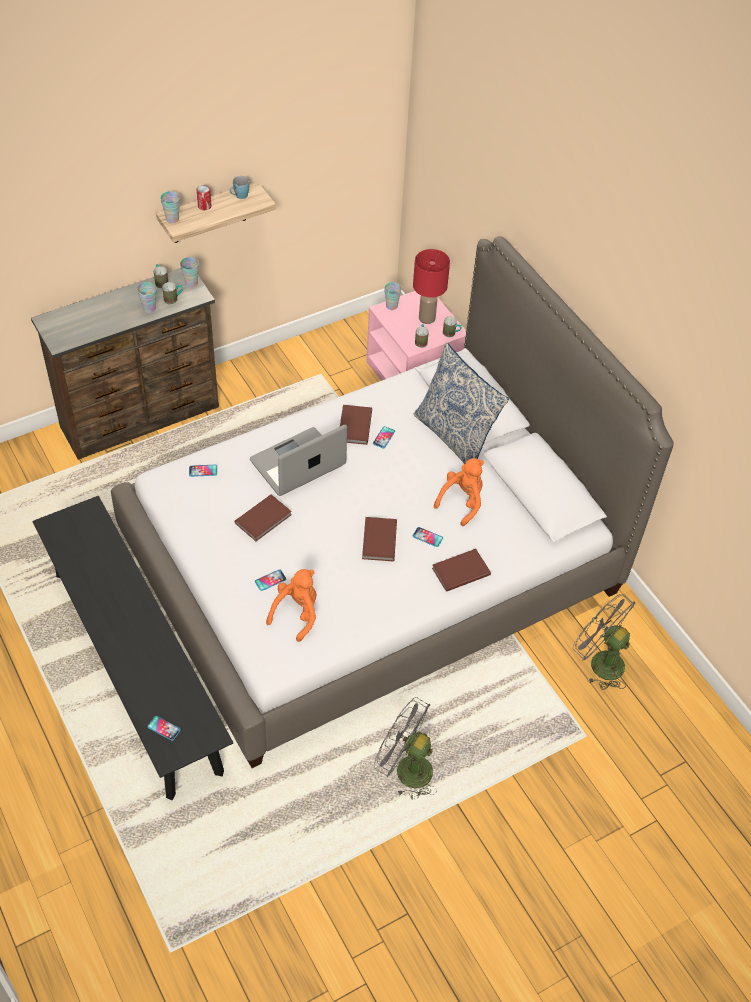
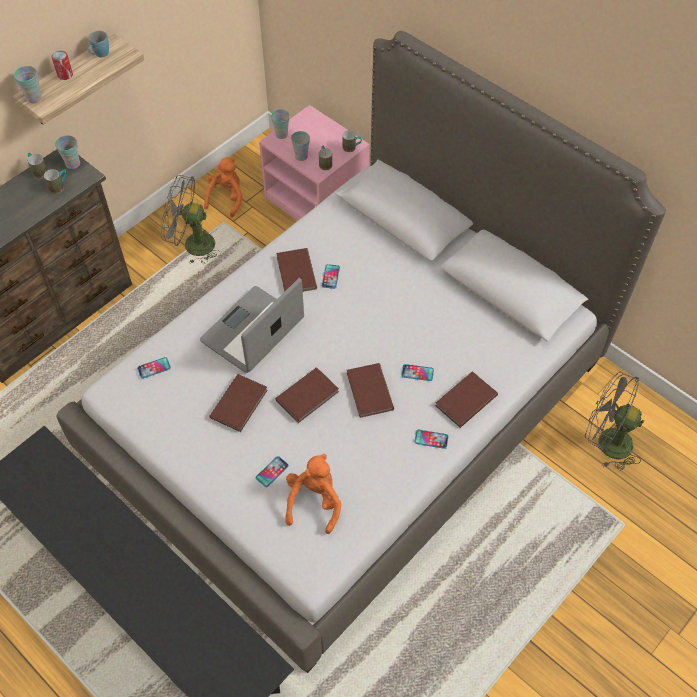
camera: 15 degrees left, 5 degrees up
(149, 308) = (36, 204): cup -> cup (301, 156)
(164, 728) = (212, 678): phone -> phone (431, 439)
(325, 530) = (309, 396): none -> brown book
(405, 769) = (464, 619): grey fan -> grey fan (192, 244)
(426, 318) = (321, 138): red table lamp -> none
(455, 436) = (402, 255): pillow -> none
(462, 502) = (437, 323): orange plush toy -> orange plush toy (226, 198)

